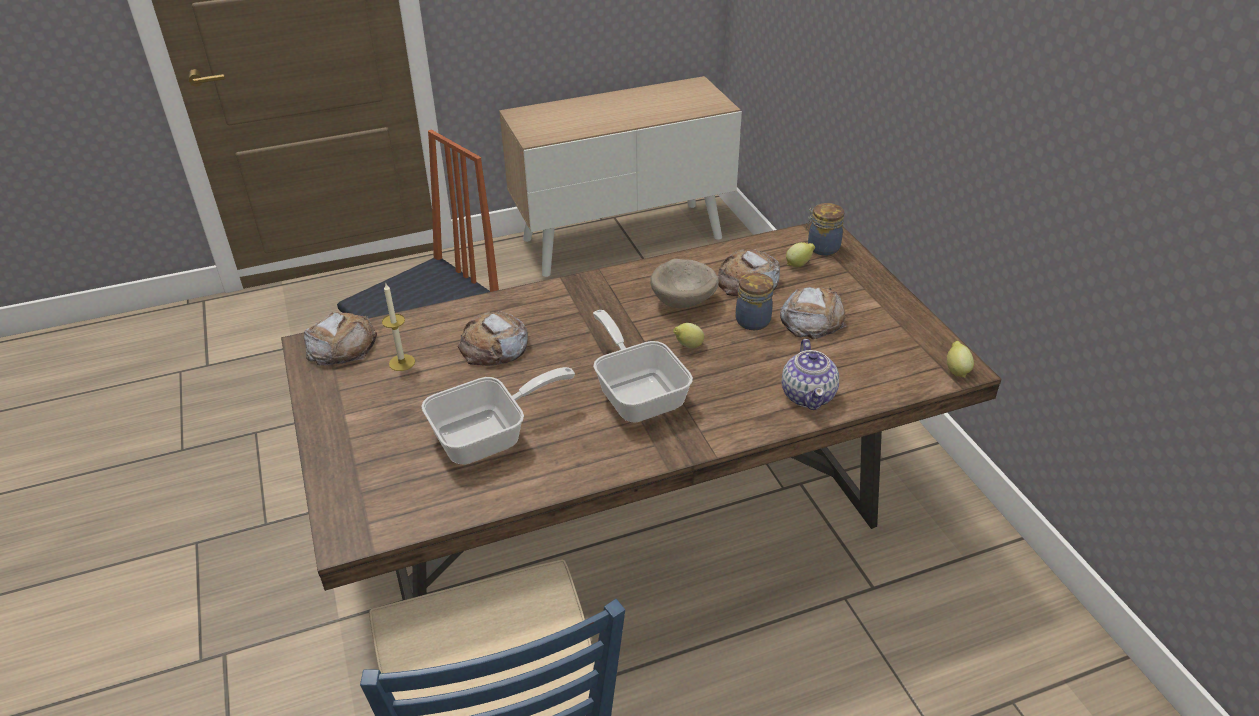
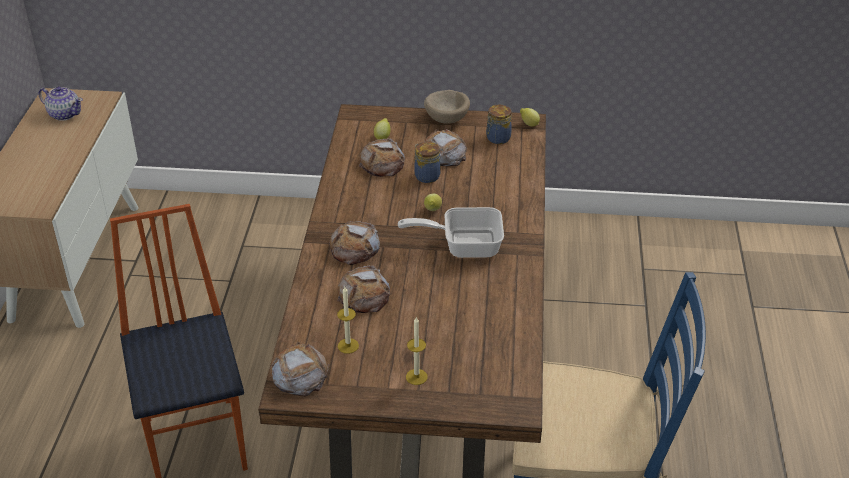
camera: 65 degrees left, 0 degrees up
(371, 430) = (416, 377): none -> candle
(490, 436) = (462, 321): frying pan -> none
(573, 312) = (354, 248): none -> bread
(685, 301) = (383, 196): beige bowl -> beige bowl (447, 118)
(808, 395) = (513, 182): teapot -> teapot (64, 114)
(822, 247) = (371, 121): jar -> jar (497, 138)

